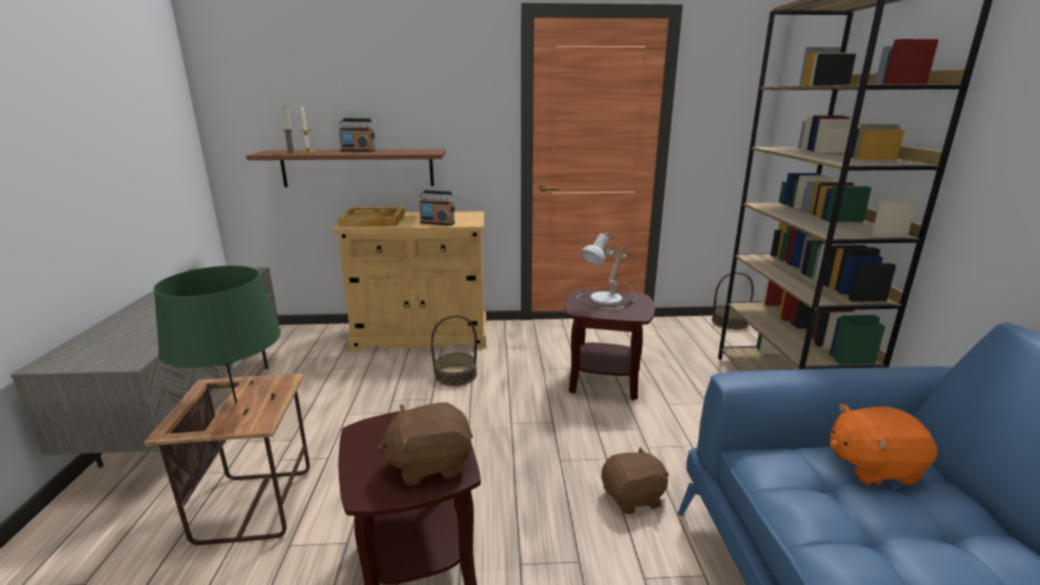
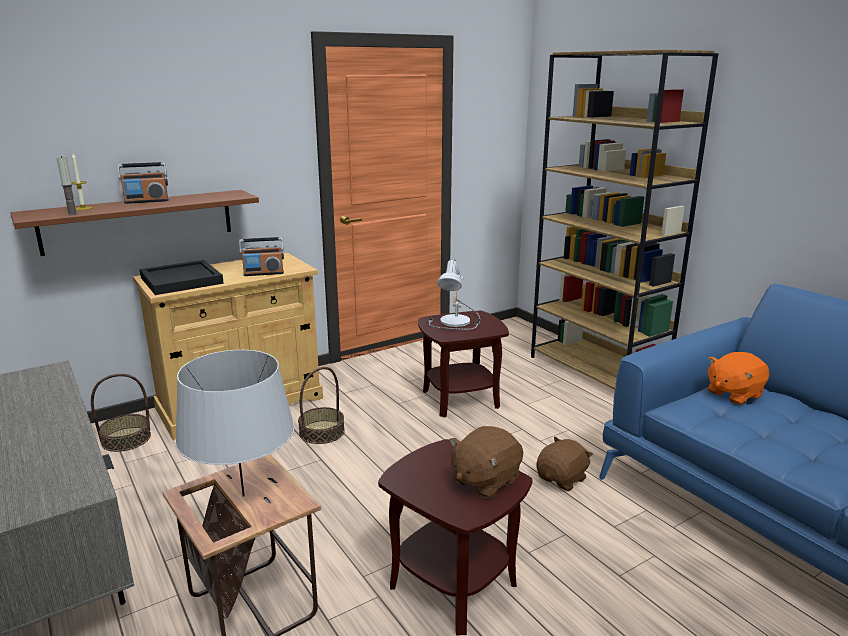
camera: 30 degrees left, 0 degrees up
(236, 402) = (244, 496): green table lamp -> grey table lamp
(373, 220) = (182, 280): beige tray -> black tray
(729, 322) = (514, 324): basket -> basket (126, 439)

